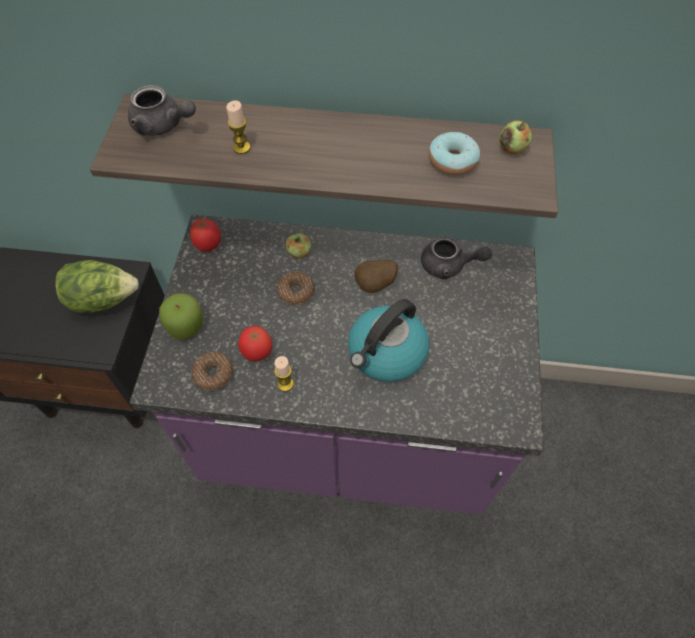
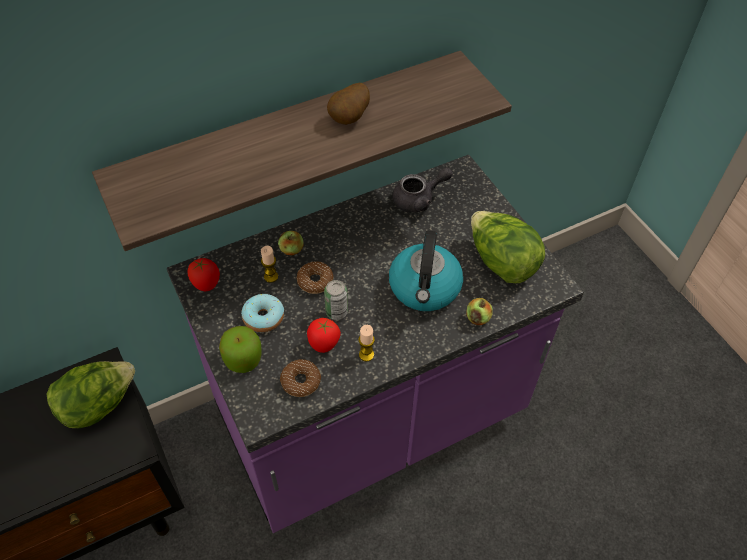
camera: 35 degrees left, 5 degrees down
(163, 126) = (155, 181): grey teapot -> none
(241, 147) = (241, 167): candle -> candle (271, 276)
(291, 330) = (336, 312): none -> can
(375, 285) = (375, 243): potato -> potato (350, 118)
(452, 161) = (412, 103): donut -> donut (263, 317)
(480, 371) = (501, 262): none -> lettuce
(512, 148) = (446, 76): apple -> apple (477, 318)

